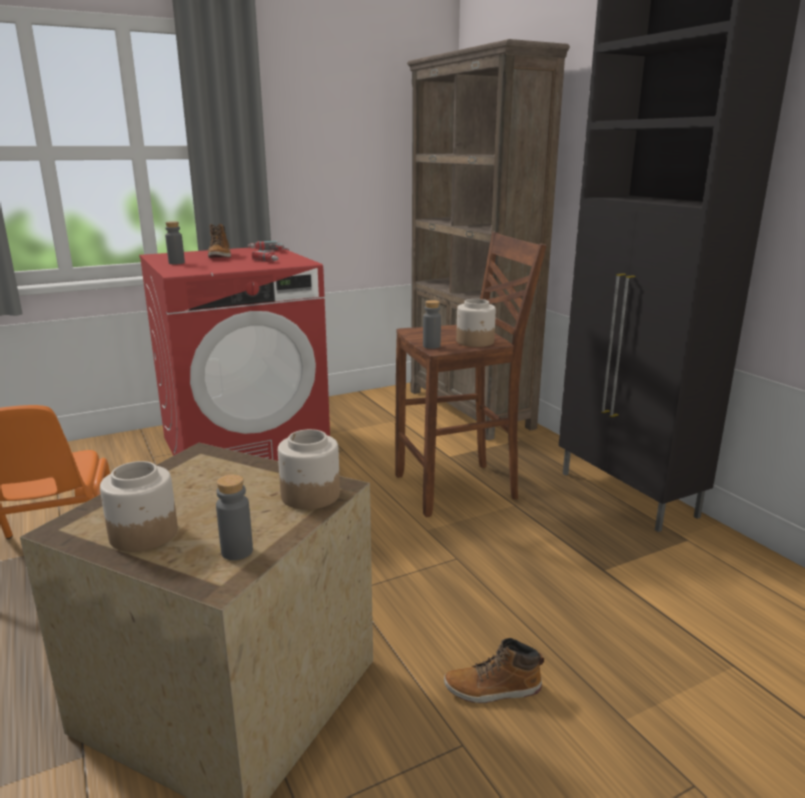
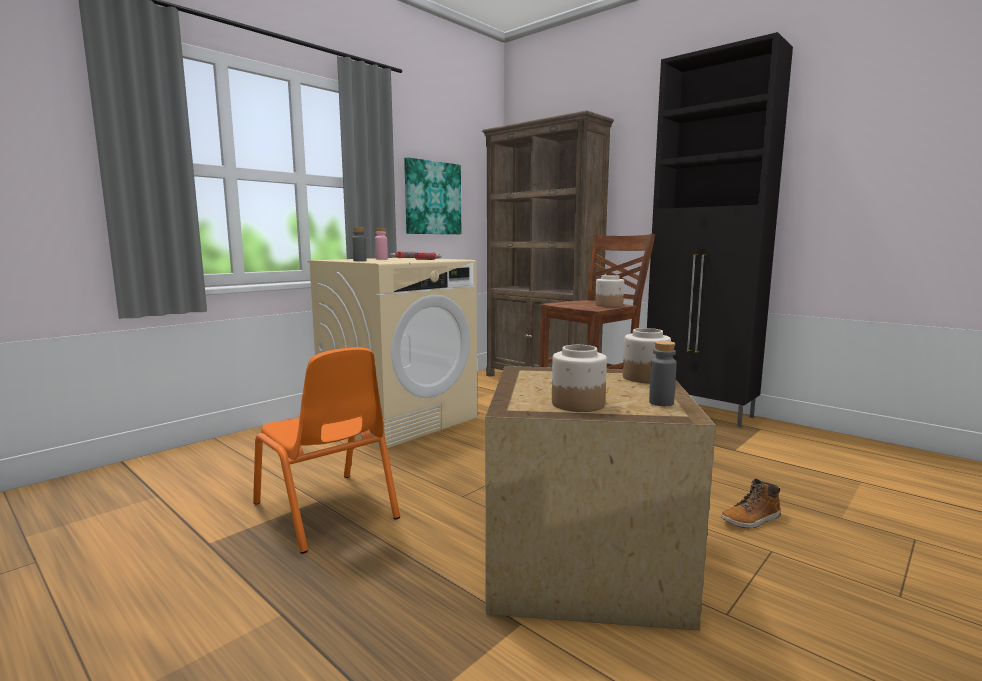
camera: 20 degrees left, 10 degrees down
(220, 256) = (381, 259): boot -> pink bottle
(245, 447) = (399, 419): red washing machine -> beige washing machine
(334, 162) = (432, 198): none -> picture
(431, 346) = (586, 308): grey bottle -> none

